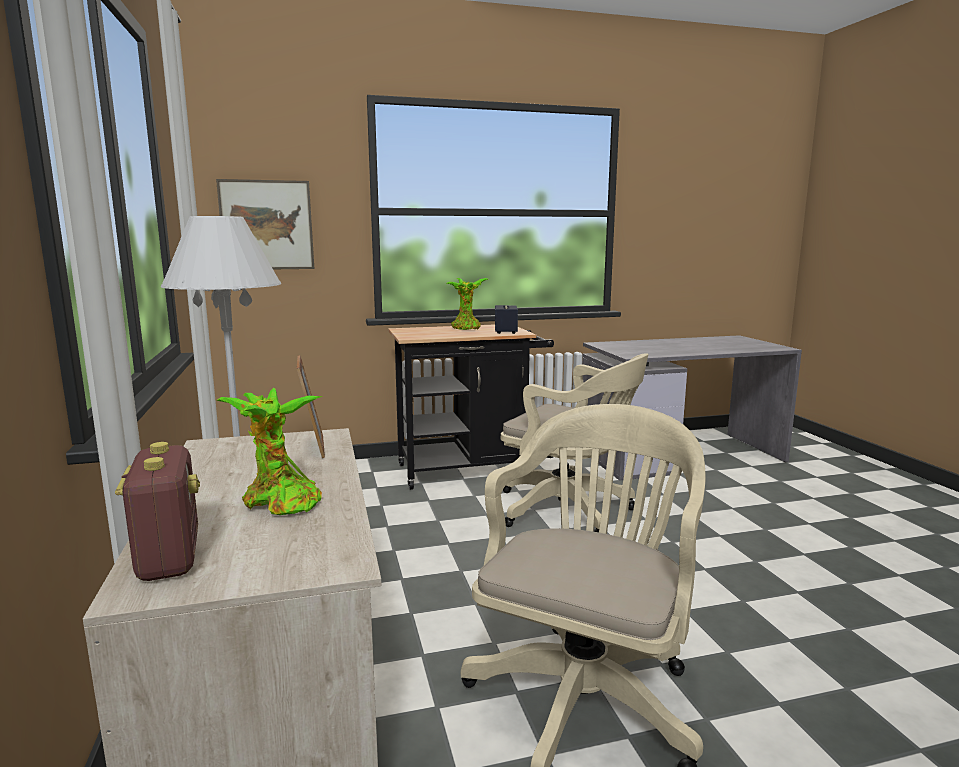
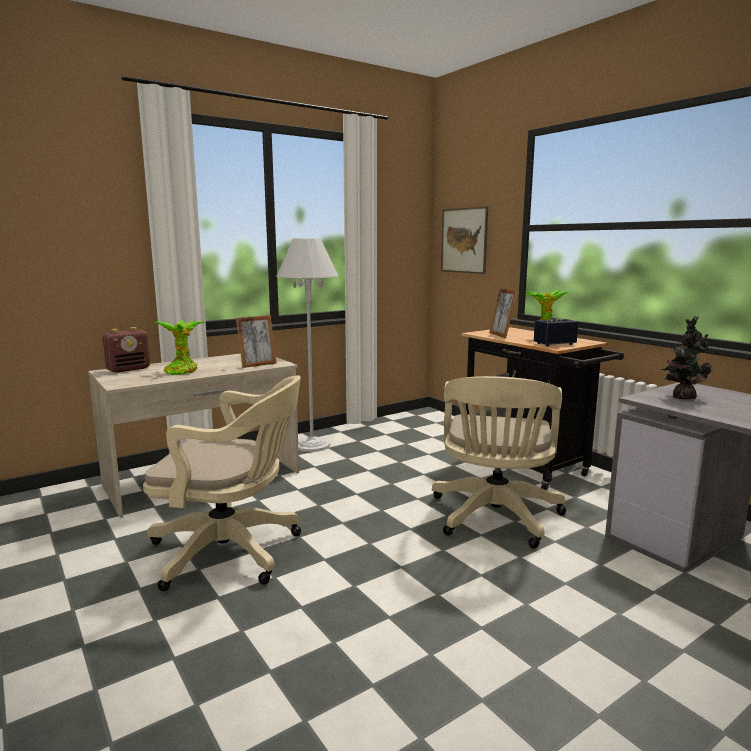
camera: 70 degrees right, 0 degrees up
(437, 334) = (501, 335): none -> picture frame
(632, 350) = (682, 397): none -> potted plant

